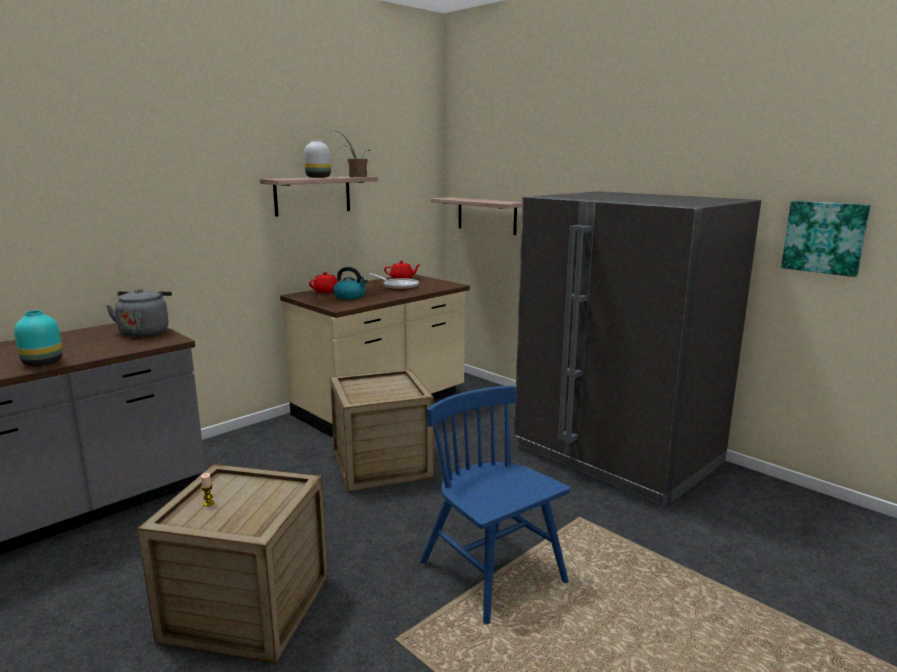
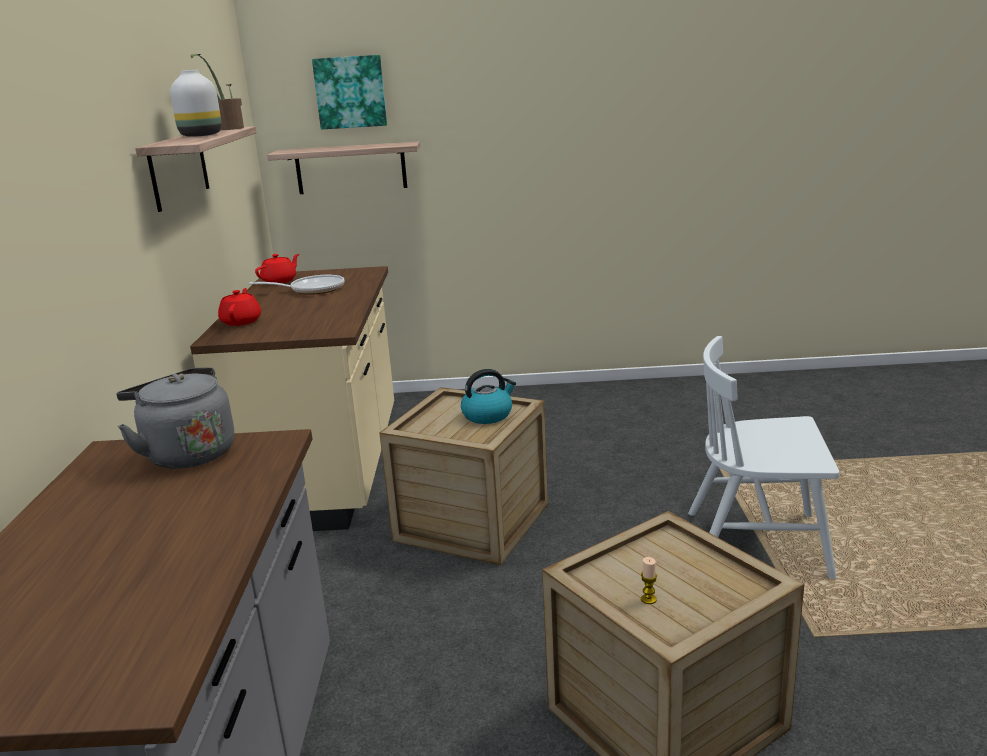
camera: 45 degrees left, 5 degrees up
(42, 363) = (199, 555): turquoise vase -> none
(350, 296) = (301, 316): kettle -> kettle (488, 415)
(492, 572) = (758, 543): blue chair -> white chair
(616, 455) = (639, 407): grey fridge -> none
(824, 237) = (782, 131): picture -> picture (350, 92)

